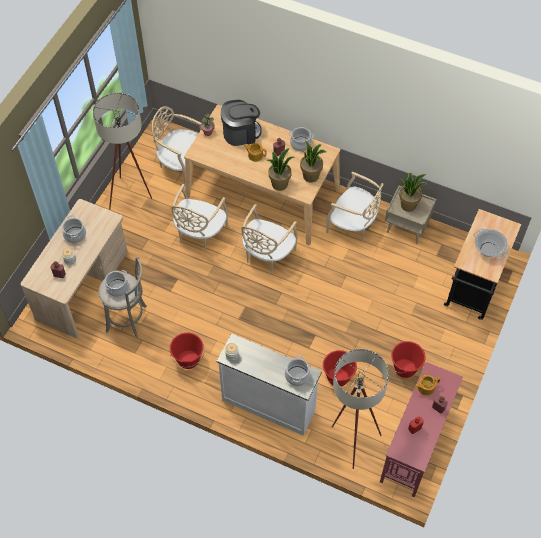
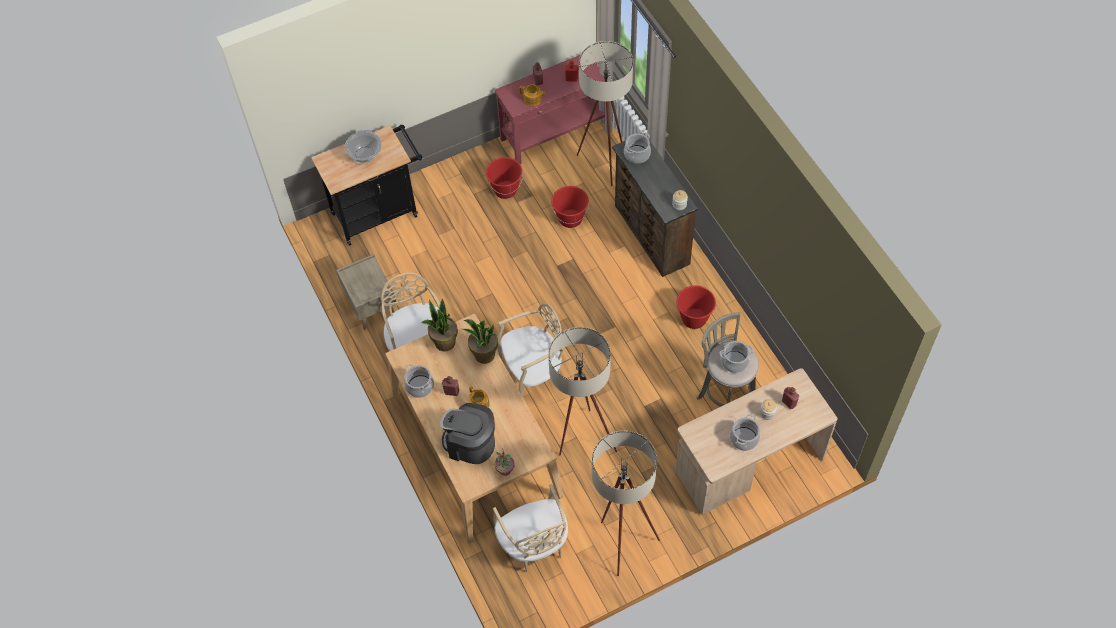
camera: 140 degrees left, 0 degrees up
(199, 233) = (582, 441): beige chair -> beige floor lamp
(268, 404) = (650, 235): white dresser -> brown dresser
(408, 205) = (367, 284): potted plant -> none

